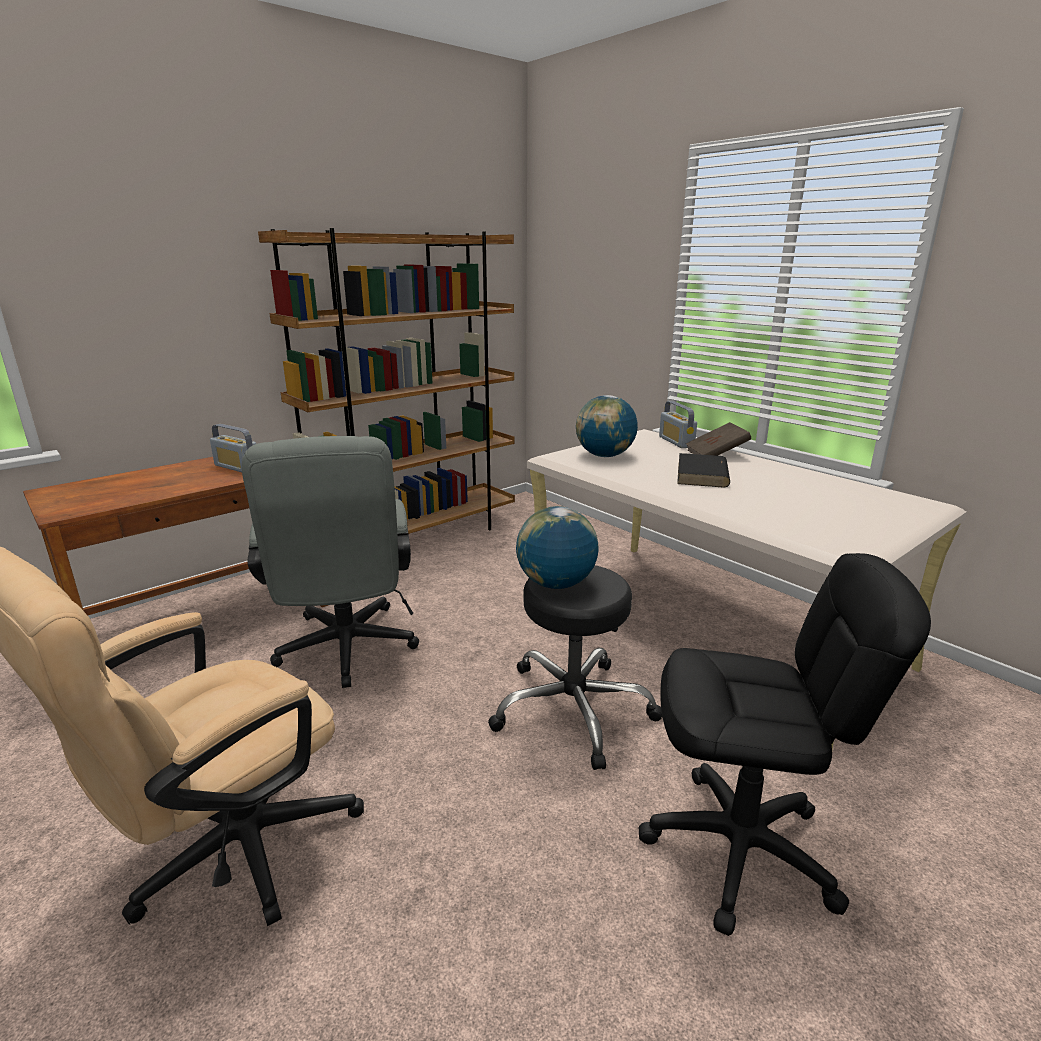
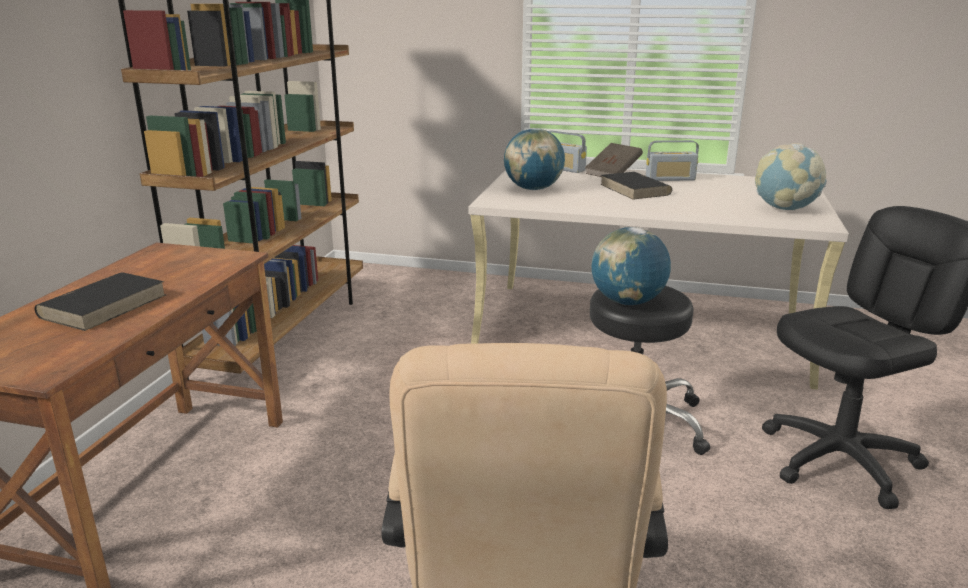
camera: 35 degrees left, 0 degrees up
(166, 480) = (104, 305): none -> black book
(237, 467) = (169, 273): radio -> radio (670, 179)
(346, 652) = (372, 456): grey office chair -> none
(831, 530) = (784, 209): none -> globe

